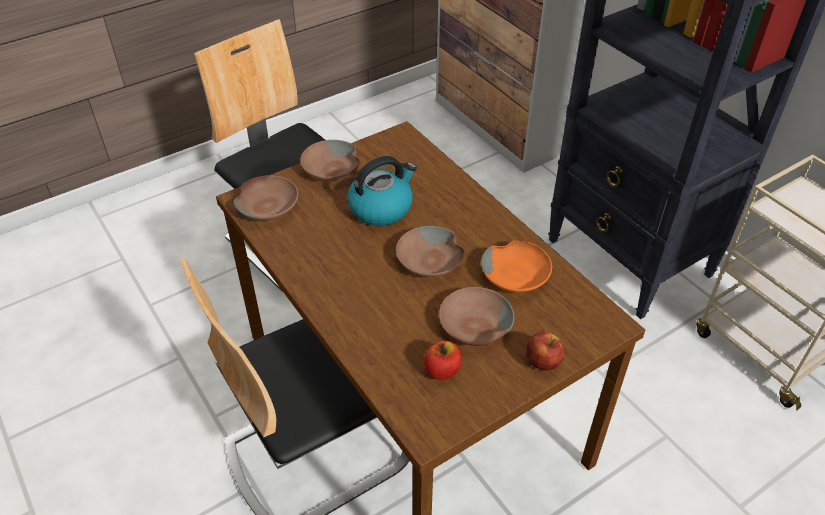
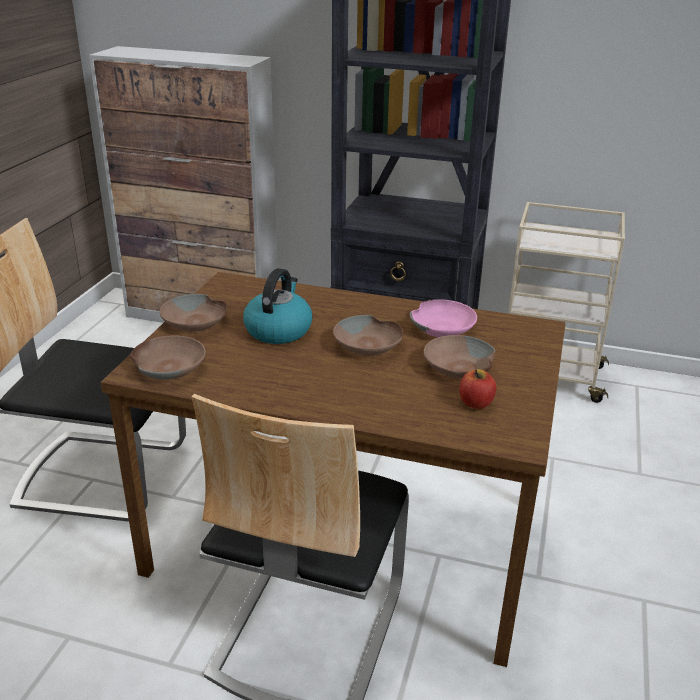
camera: 40 degrees left, 15 degrees down
(516, 275) = (443, 328): orange bowl -> pink bowl
(542, 361) = (532, 366): apple -> none

